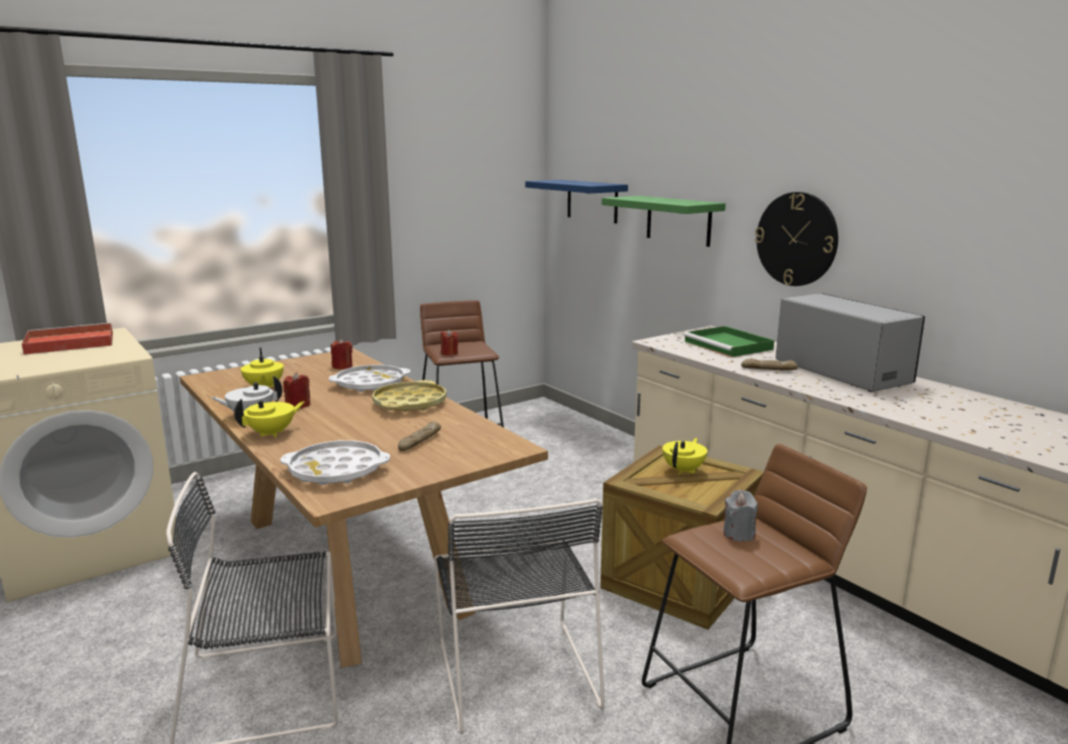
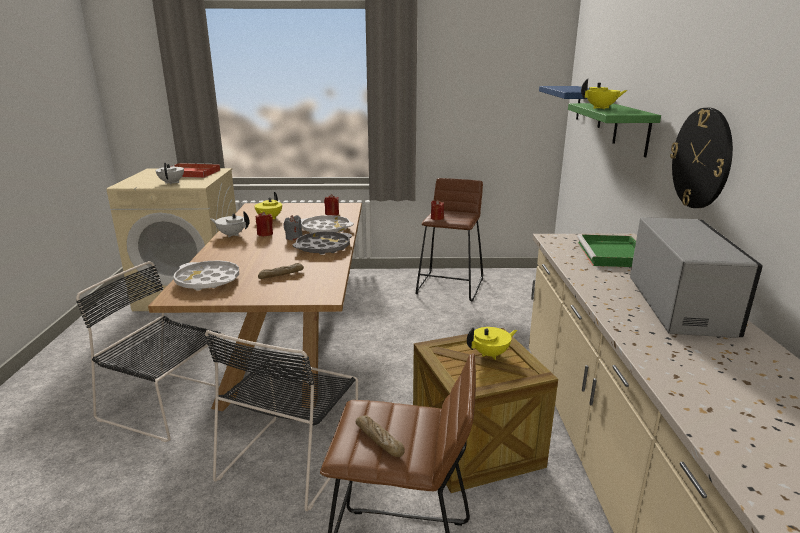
camera: 35 degrees right, 5 degrees up
(72, 359) = (172, 183): none -> white teapot
(272, 433) = (222, 248): yellow teapot -> yellow teapot (601, 108)
(409, 403) = (323, 247): yellow tray -> grey tray
(739, 534) = (398, 420): grey candle -> grey candle (293, 238)
(768, 369) = (604, 285): bread -> bread (379, 440)

